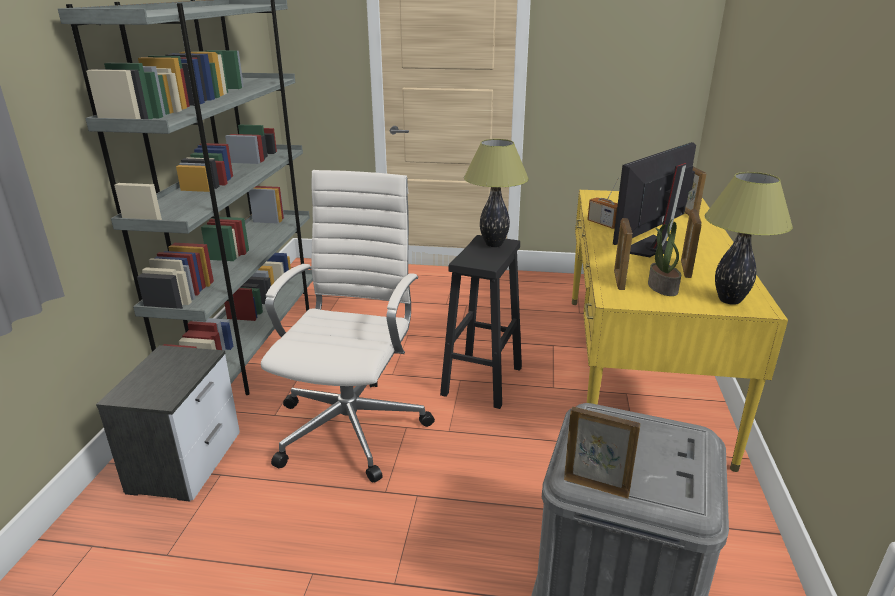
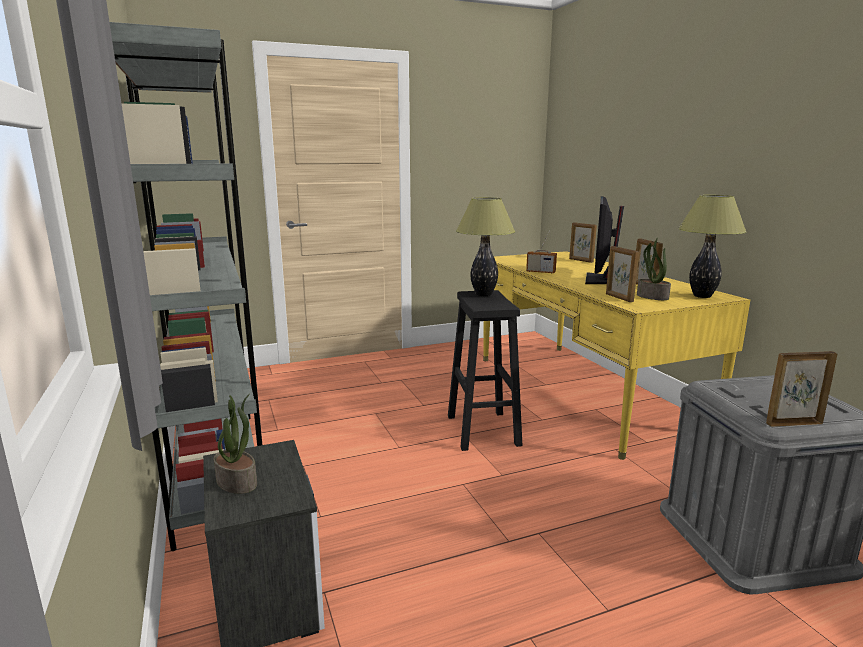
camera: 30 degrees left, 10 degrees down
(152, 374) = (237, 482): none -> potted plant
(353, 425) = (413, 498): white office chair -> none

